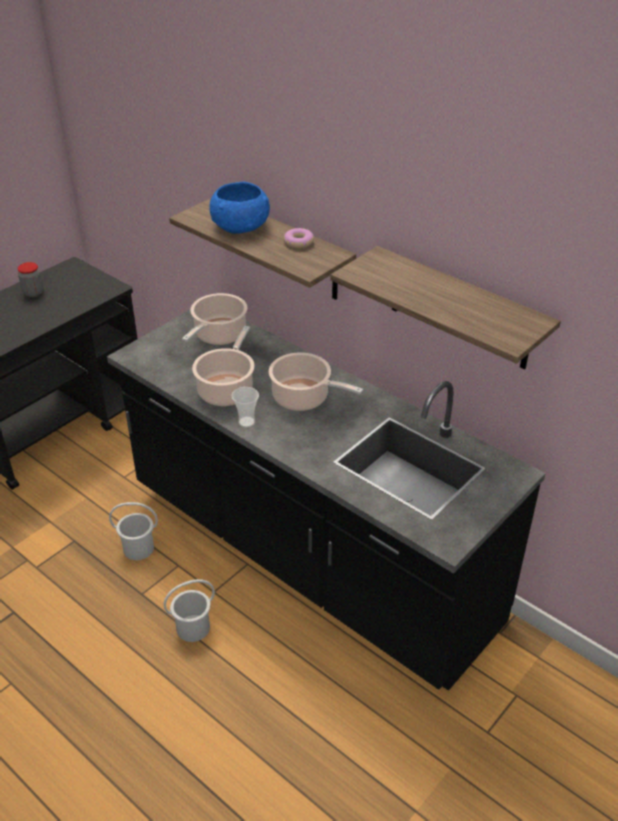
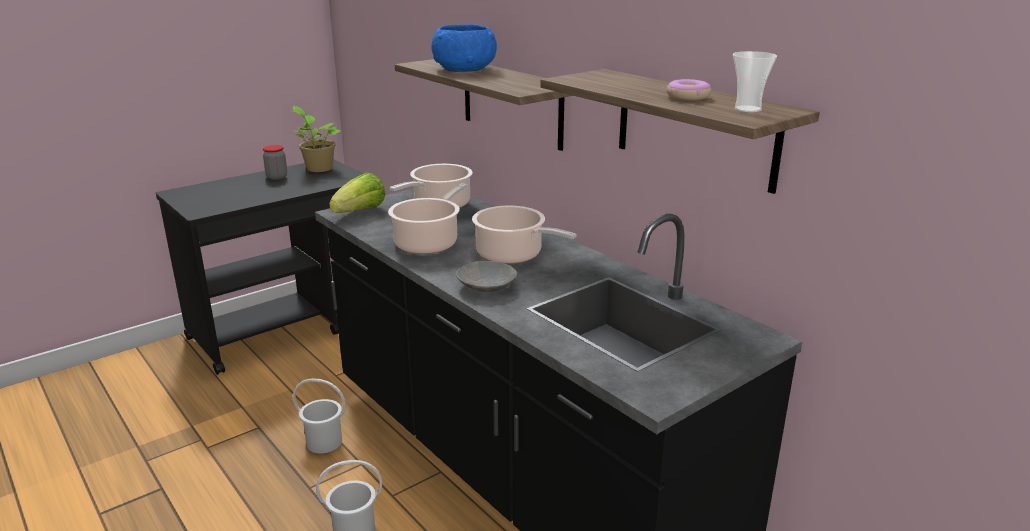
camera: 10 degrees right, 15 degrees down
(69, 275) = (318, 168): none -> potted plant
(149, 352) = (360, 212): none -> lettuce
(246, 422) = (438, 268): cup -> cup (747, 109)
(294, 440) = (487, 287): none -> grey bowl
(298, 242) = (521, 78): donut -> donut (688, 97)

